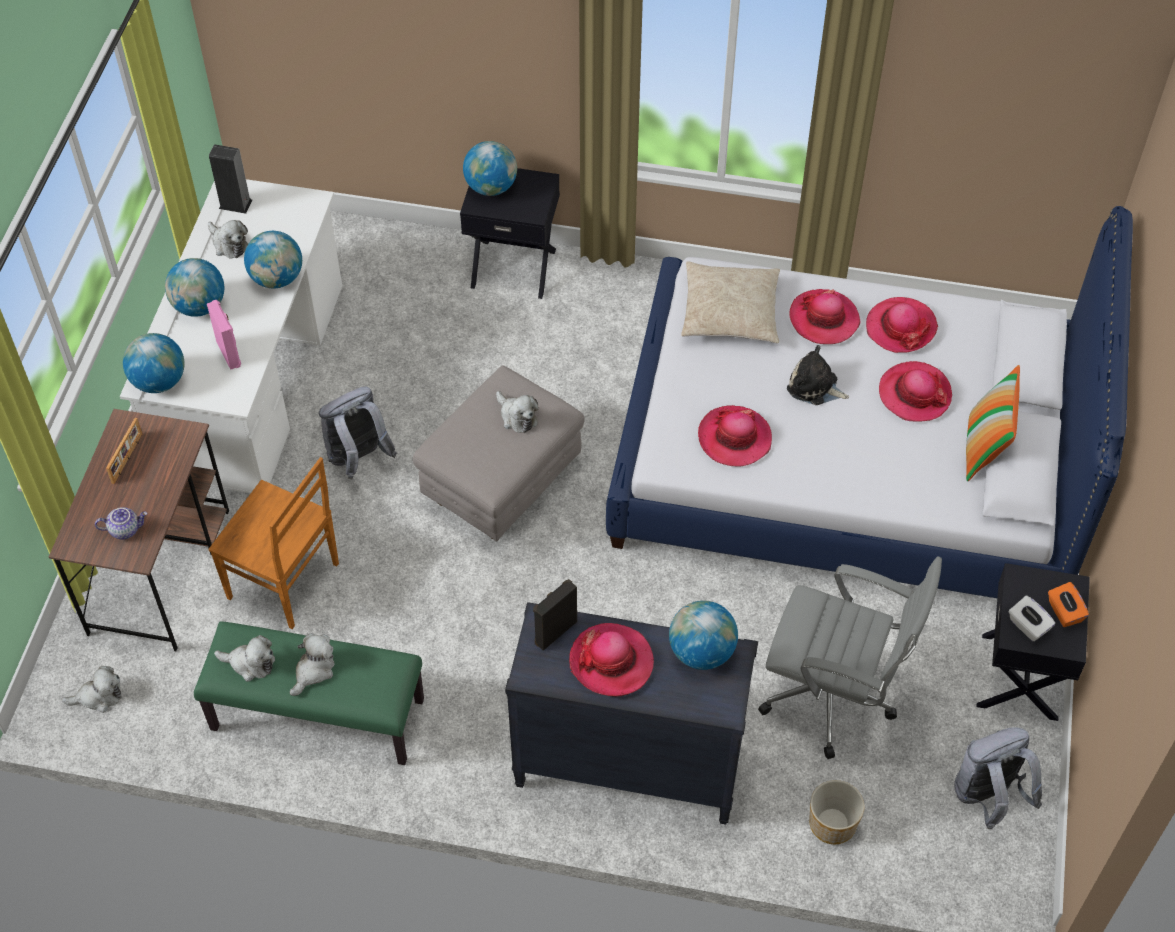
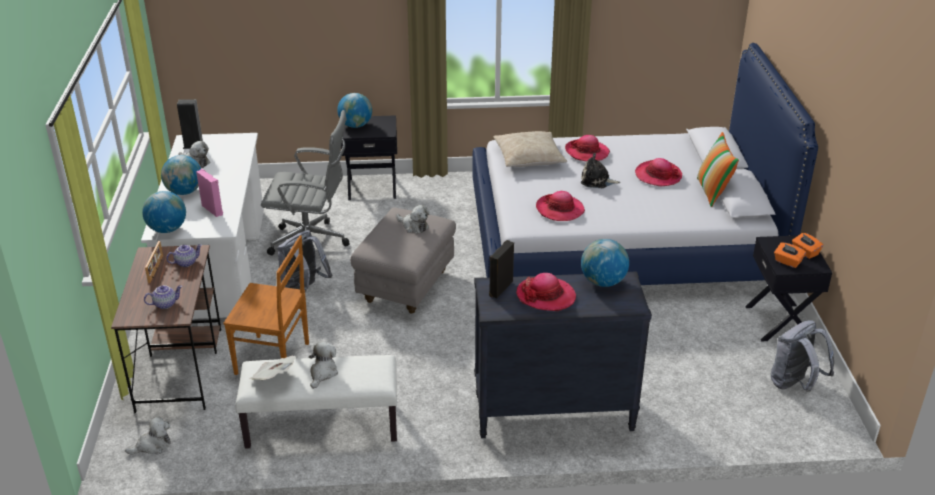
camera: 15 degrees left, 20 degrees down
(169, 454) = (186, 262): none -> teapot
(250, 663) = (274, 377): plush toy -> newspaper
(277, 278) = (233, 173): globe -> none
(316, 715) = (321, 426): green bench -> white bench
(832, 823) = (703, 416): planter -> none
(834, 699) = (671, 353): grey office chair -> grey office chair (312, 243)
(900, 327) = (633, 150): hat -> none
(1028, 626) = (787, 262): white tissue box -> orange tissue box

